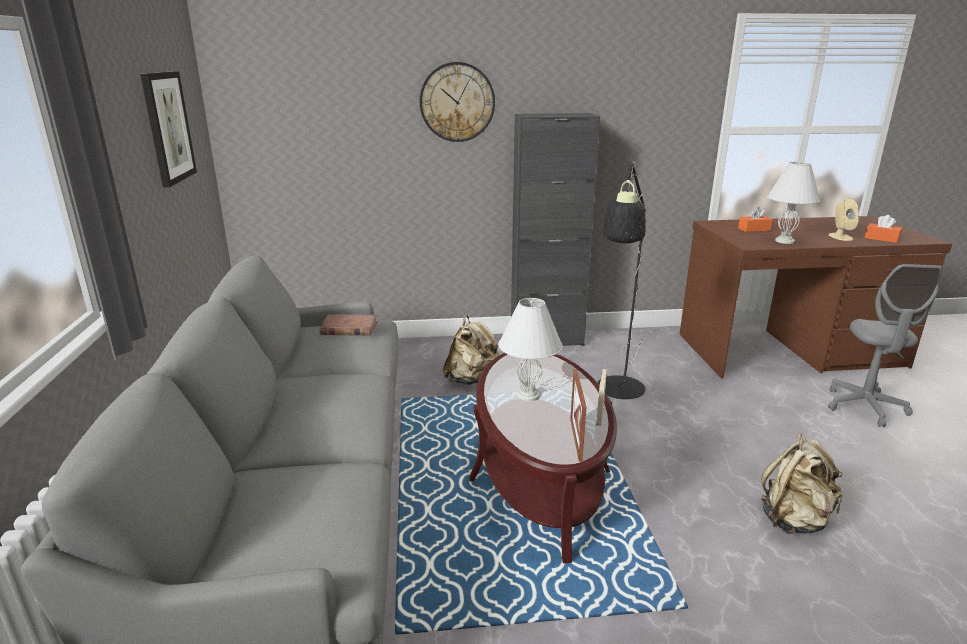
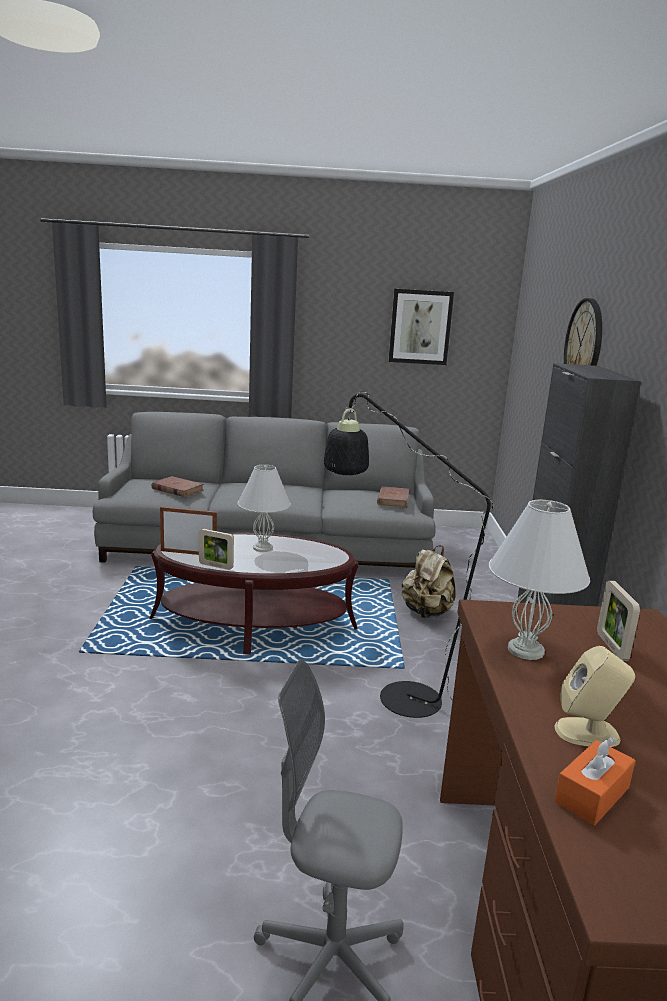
camera: 95 degrees right, 5 degrees down
(322, 490) = (177, 489): none -> brown book
(754, 229) = (611, 647): orange tissue box -> picture frame
(794, 520) = (123, 739): beige backpack -> none

